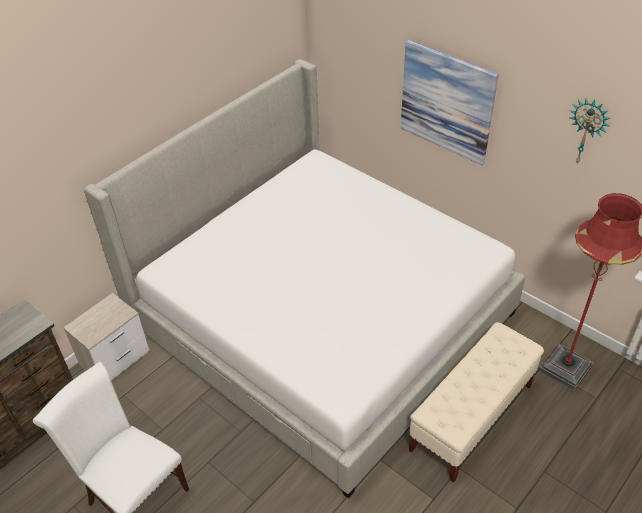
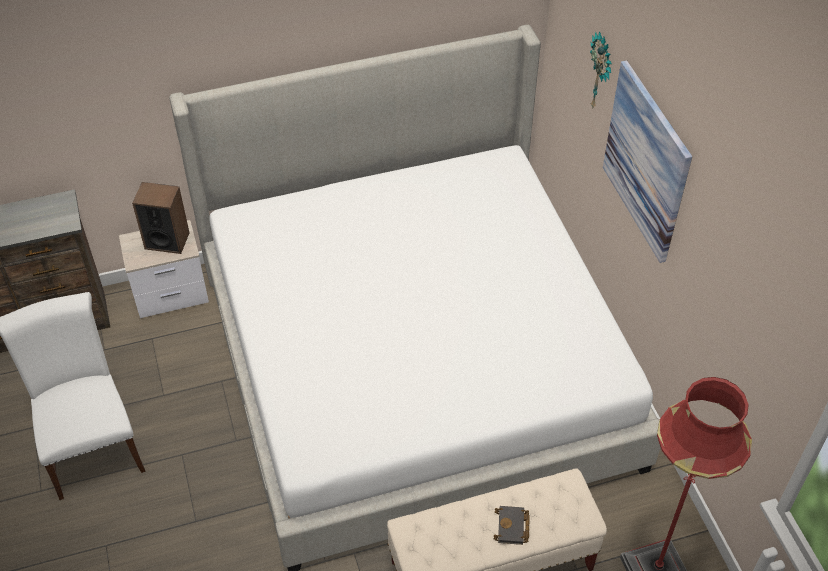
camera: 30 degrees right, 5 degrees up
(105, 314) = (167, 240): none -> speaker
(492, 376) = (512, 528): none -> black book
(587, 131) = (754, 283): wall clock -> wall clock (601, 72)

